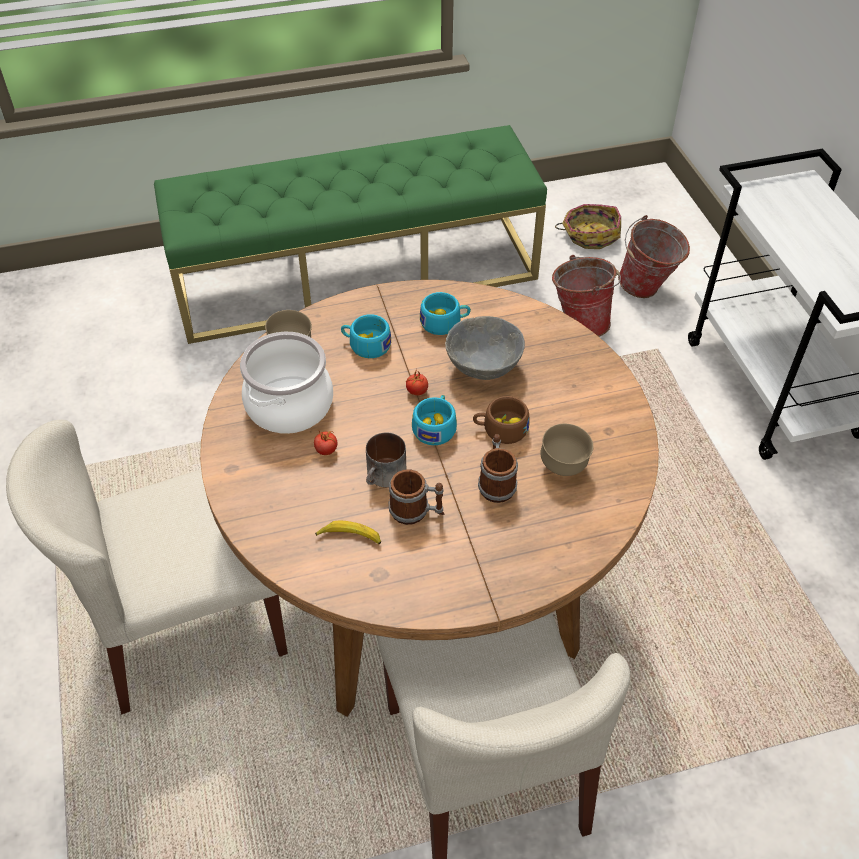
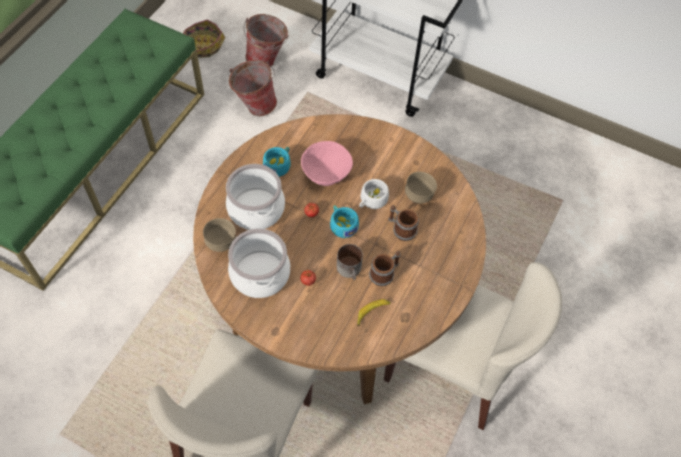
camera: 50 degrees left, 10 degrees up
(366, 345) = (255, 209): turquoise cup -> cooking pot
(483, 367) = (326, 174): grey bowl -> pink bowl
(500, 429) = (371, 201): brown cup -> white cup

